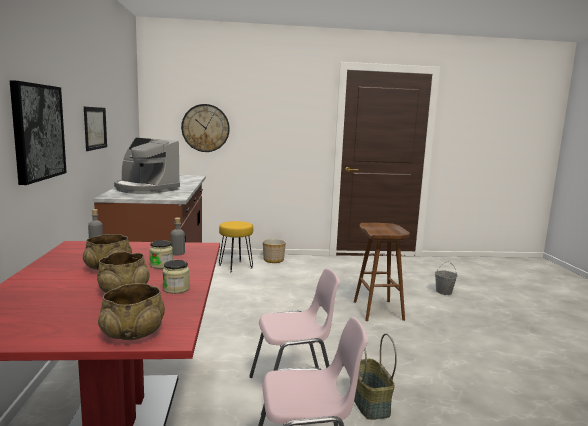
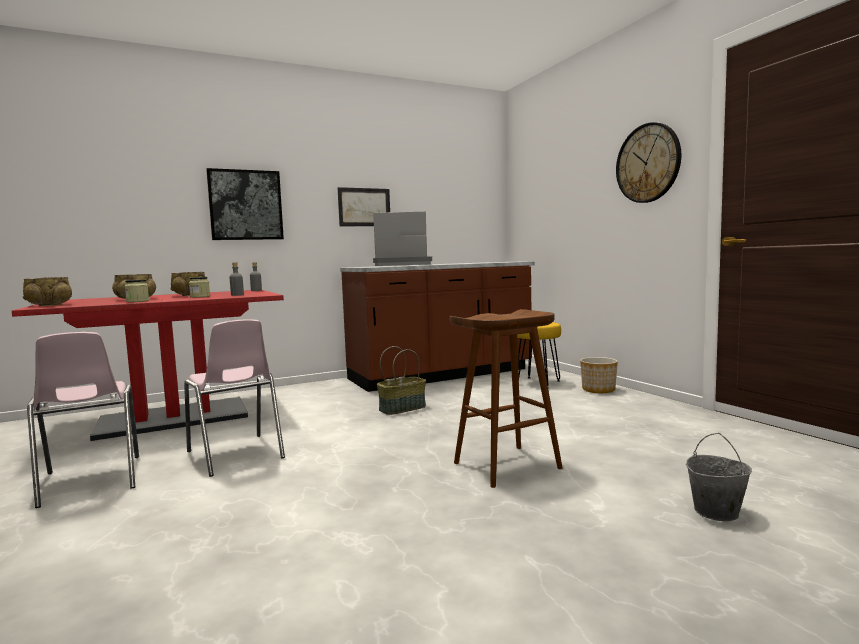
camera: 70 degrees right, 5 degrees down
(145, 189) = (401, 265): coffee machine -> coffee machine turned 75 degrees clockwise
(205, 128) = (553, 202): wall clock -> wall clock (648, 163)
(368, 402) = (216, 491): basket -> basket (402, 408)

